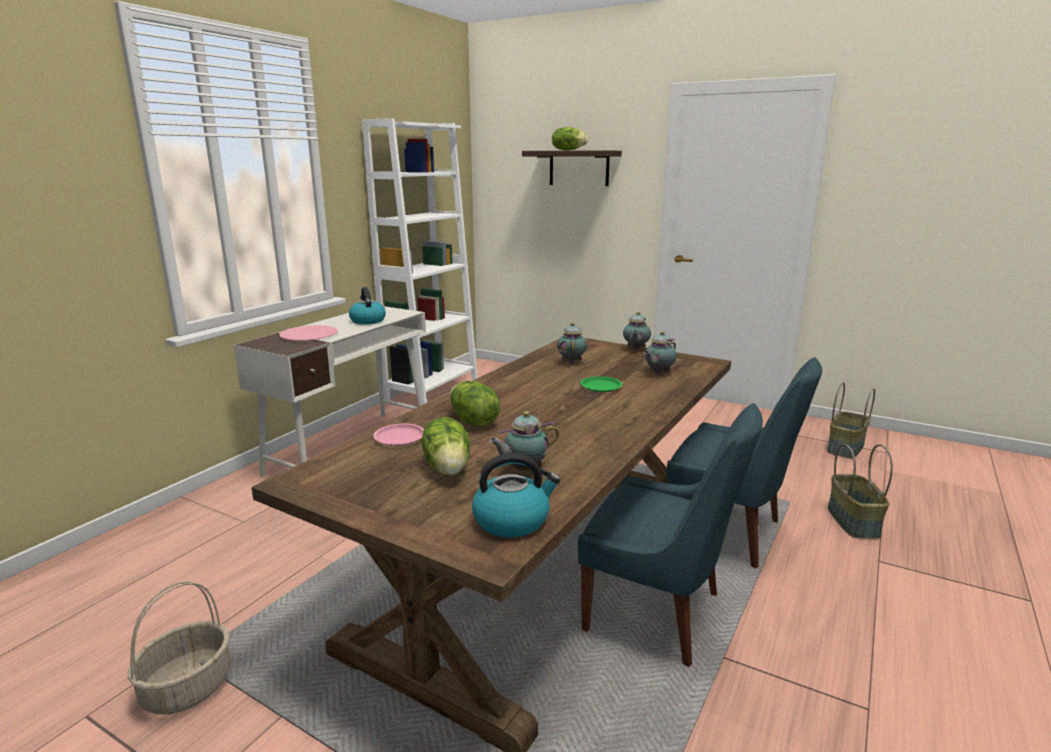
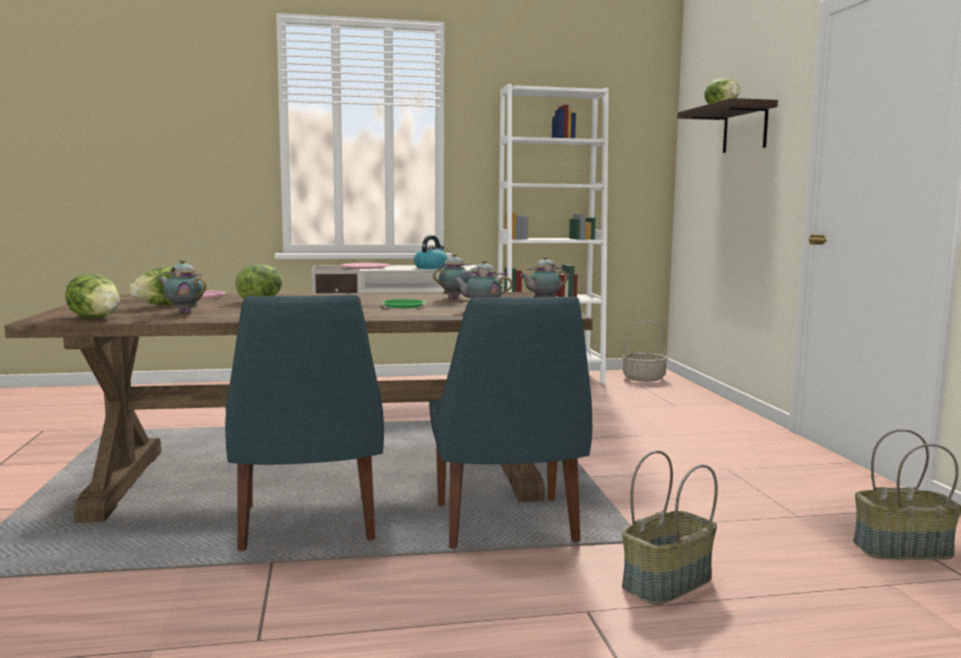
camera: 50 degrees right, 10 degrees down
(188, 687) = (81, 438): basket -> basket (644, 378)
(512, 520) = (96, 318): kettle -> lettuce

